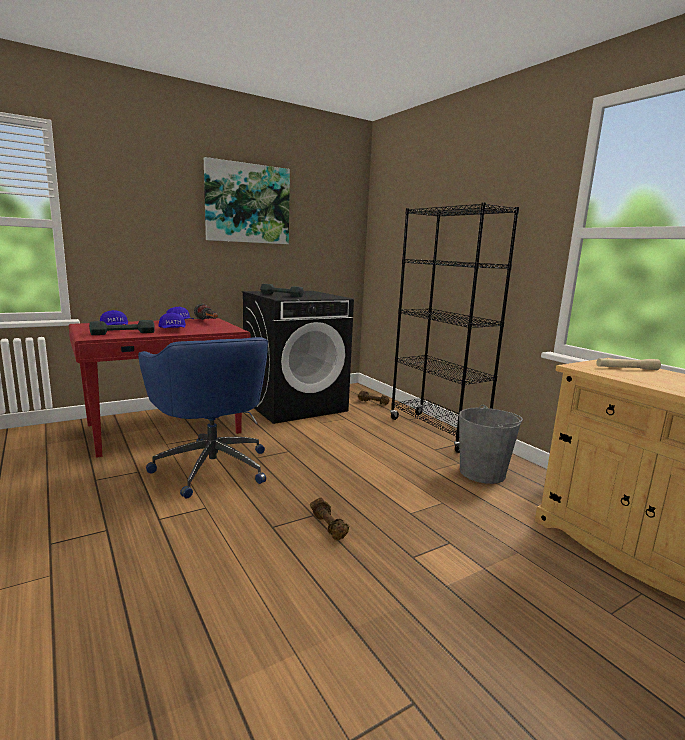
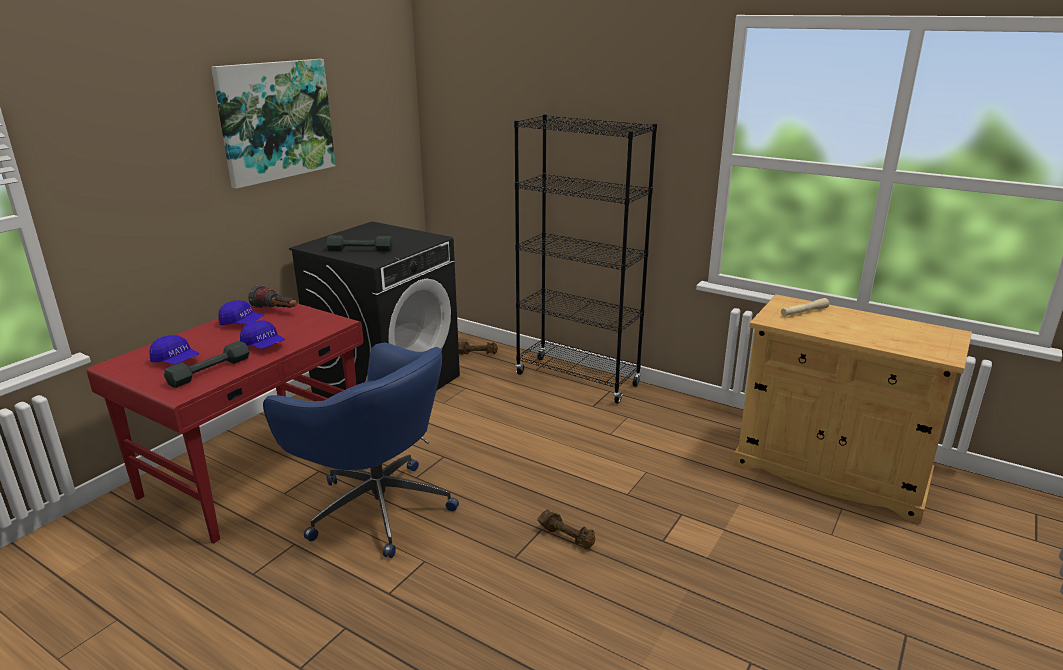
camera: 25 degrees left, 10 degrees up
(482, 473) = (657, 423): grey bucket -> none

